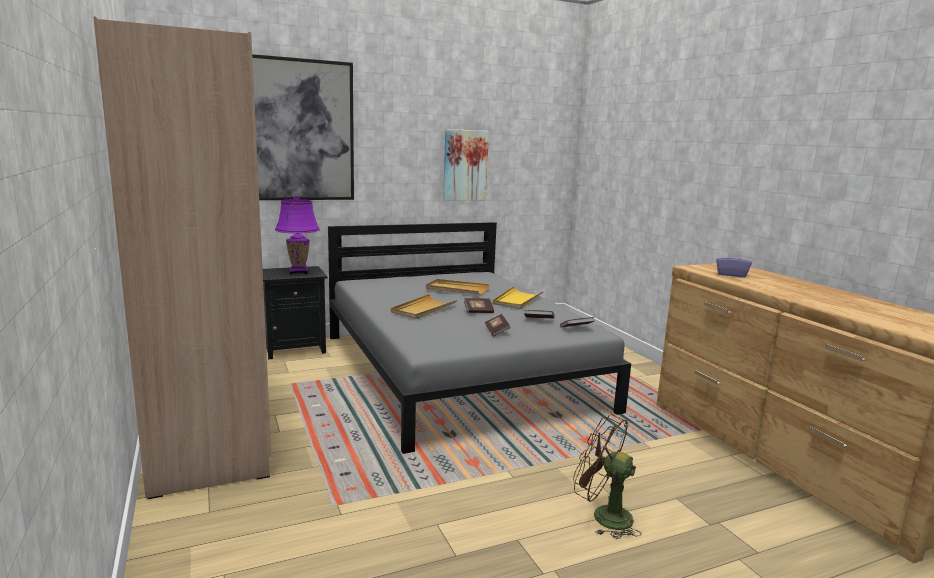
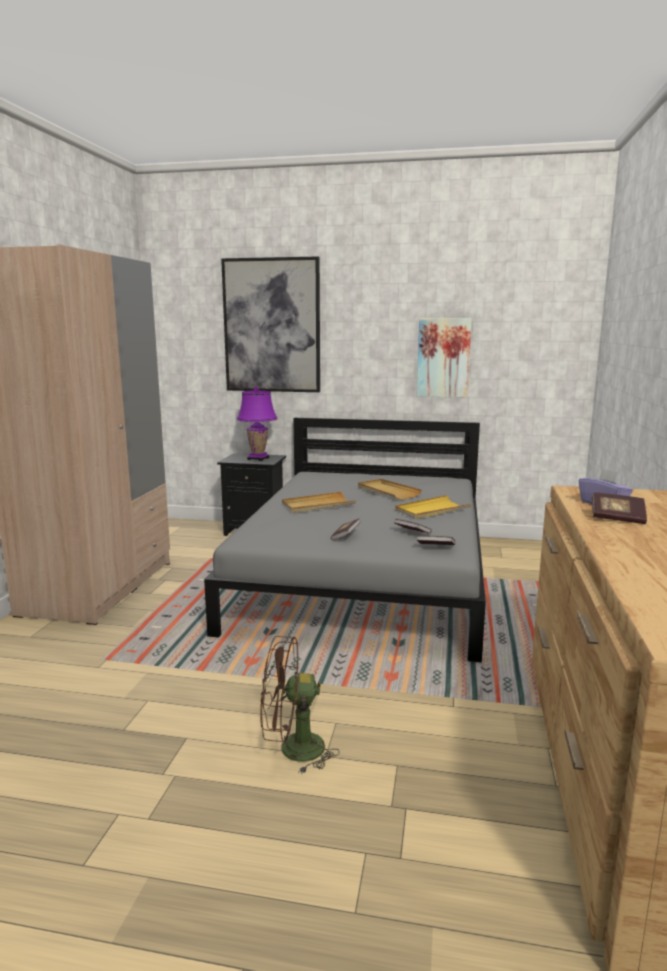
camera: 35 degrees right, 0 degrees up
(478, 311) = (367, 515): book -> book (617, 518)
(603, 516) = (292, 750): brown fan -> brown fan turned 75 degrees counterclockwise

